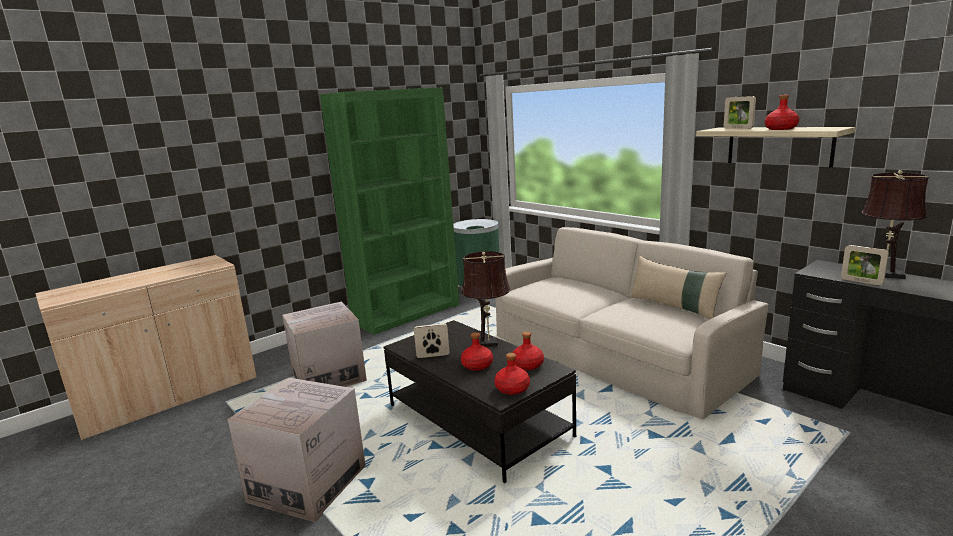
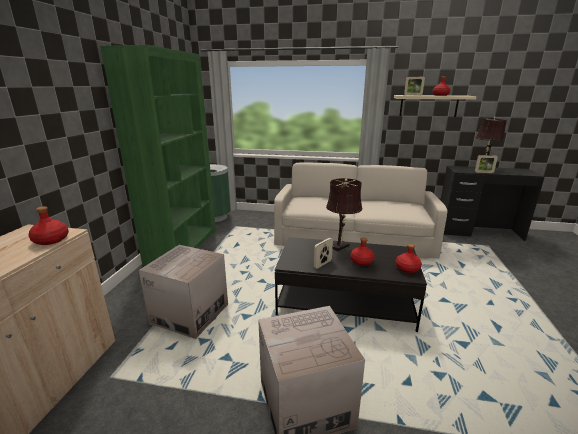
camera: 40 degrees left, 5 degrees up
(527, 365) = (386, 252): red bottle -> red bottle (51, 240)
(674, 306) = (389, 201): beige pillow -> none

